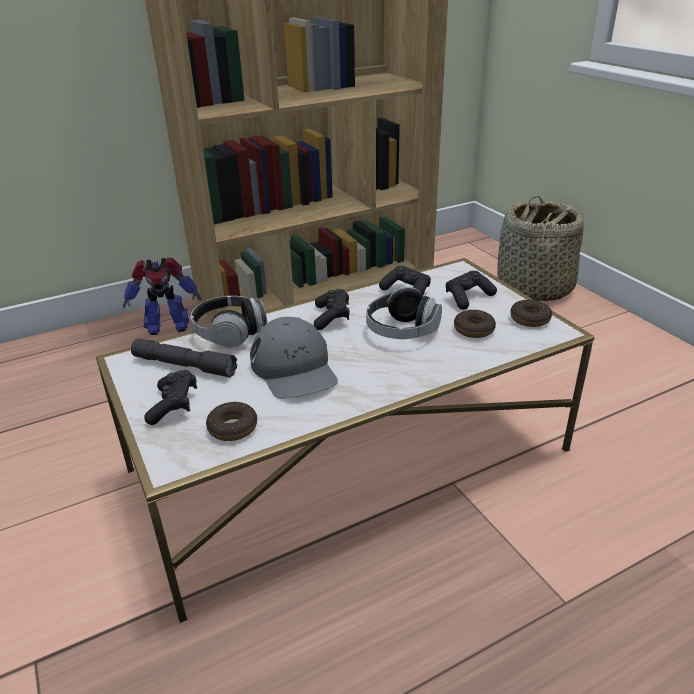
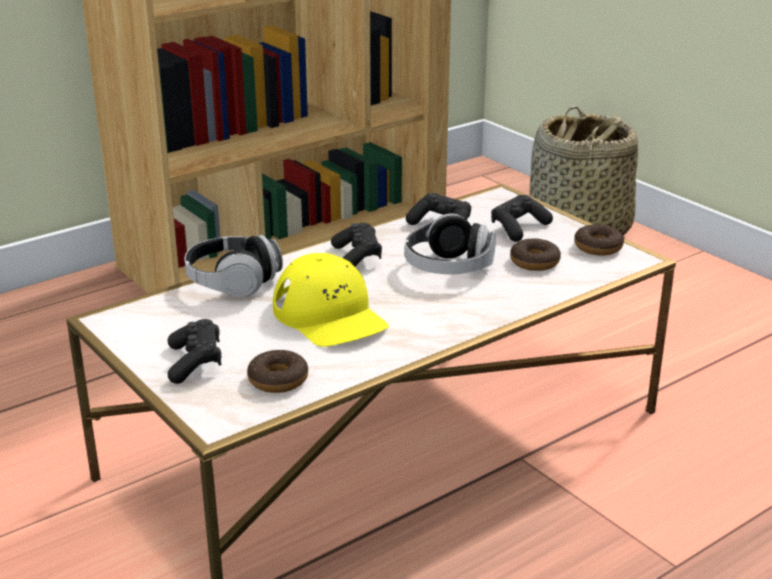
camera: 10 degrees left, 5 degrees down
(167, 327) = (85, 304): toy robot -> none
(184, 365) = (189, 321): grey flashlight -> none
(294, 369) = (330, 315): grey cap -> yellow cap

